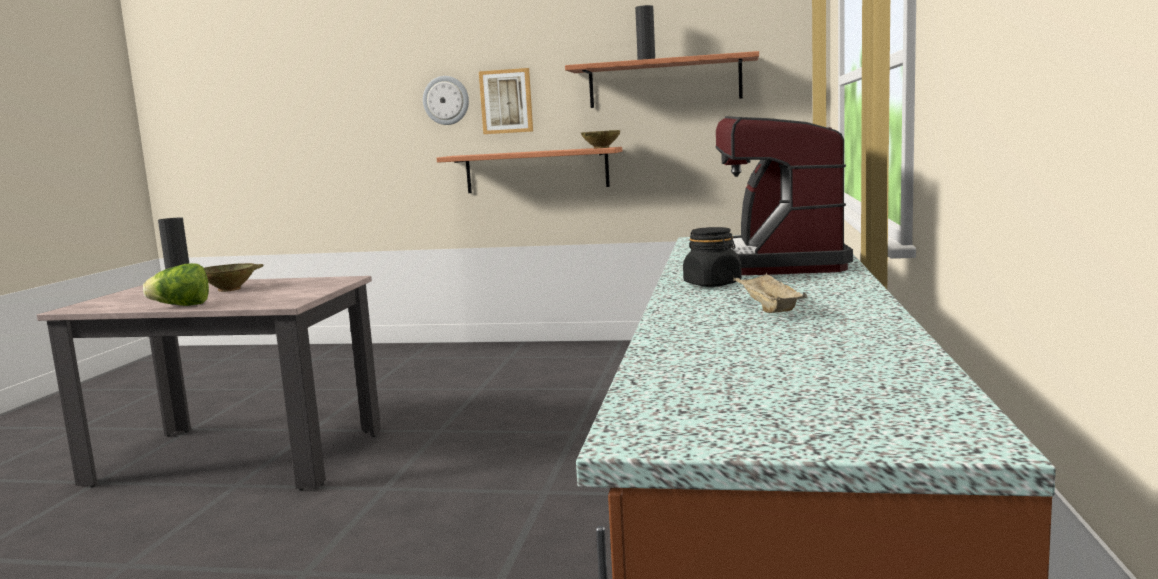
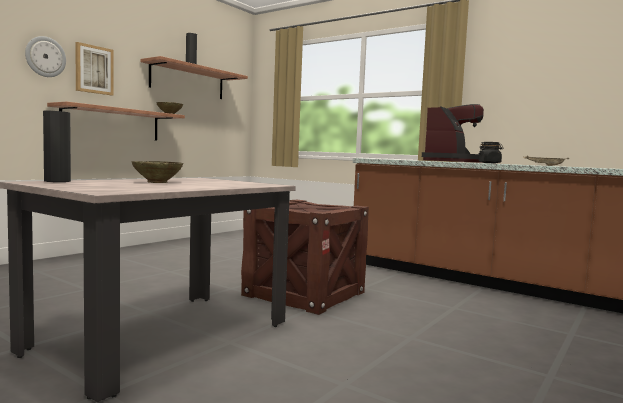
camera: 65 degrees left, 5 degrees down
(182, 306) = (208, 187): lettuce -> none
(459, 468) = (304, 293): none -> crate
(772, 263) = (454, 161): coffee machine -> coffee machine turned 90 degrees counterclockwise

